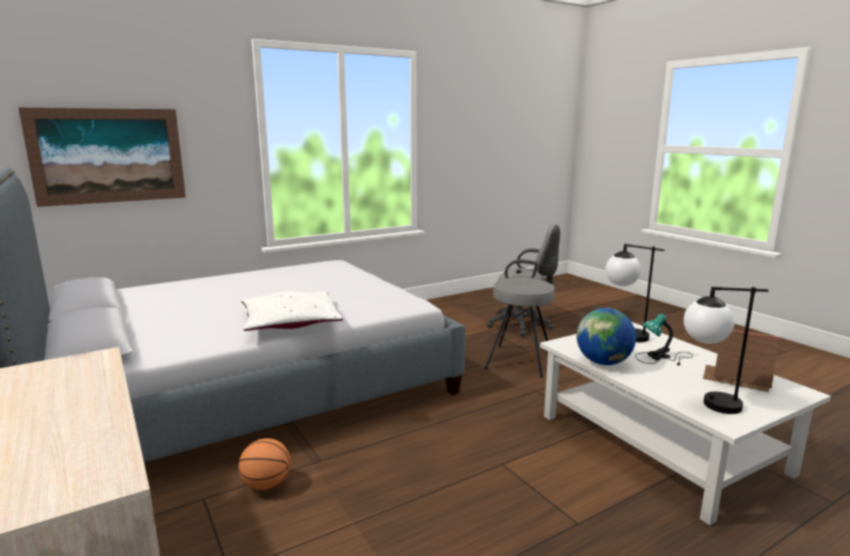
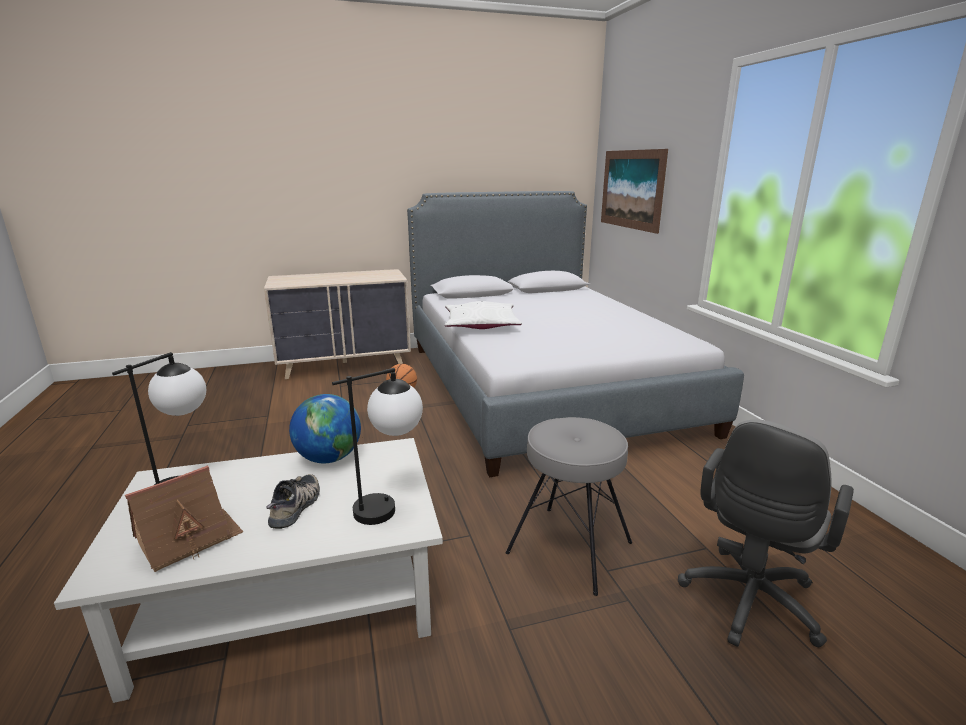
camera: 105 degrees right, 5 degrees up
(663, 357) = (297, 506): table lamp -> shoe

